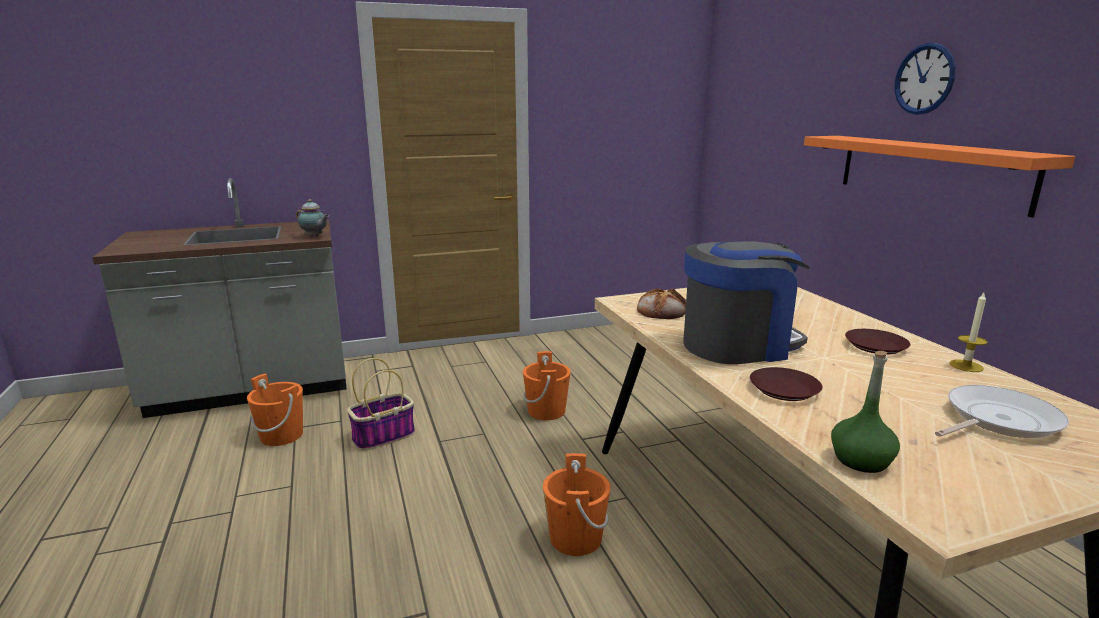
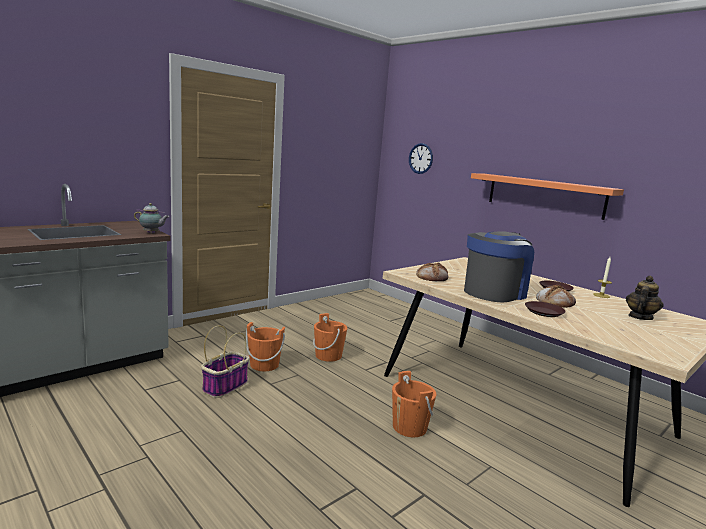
camera: 25 degrees left, 5 degrees down
(281, 435) = (138, 397): orange bucket -> orange bucket (264, 365)
(839, 370) = (555, 301): none -> bread
(861, 460) = (613, 339): green bottle -> none
(924, 79) = (539, 145): wall clock -> wall clock (420, 158)
(997, 420) = (640, 317): frying pan -> teapot

